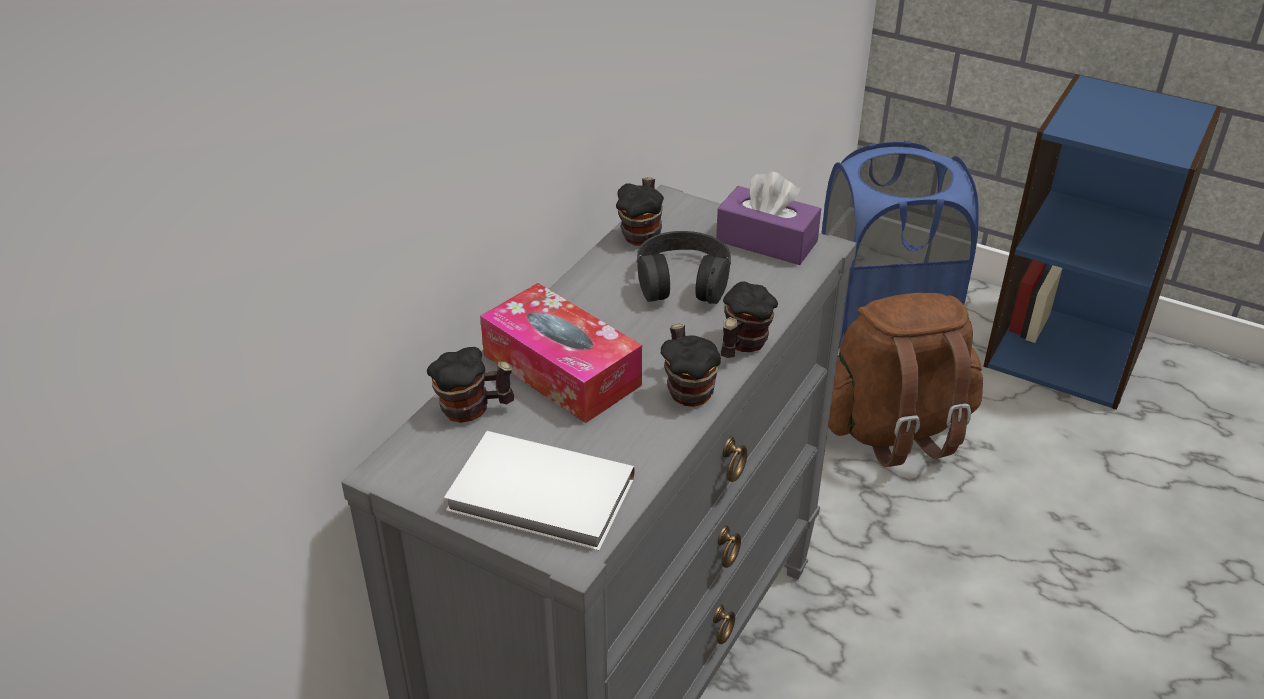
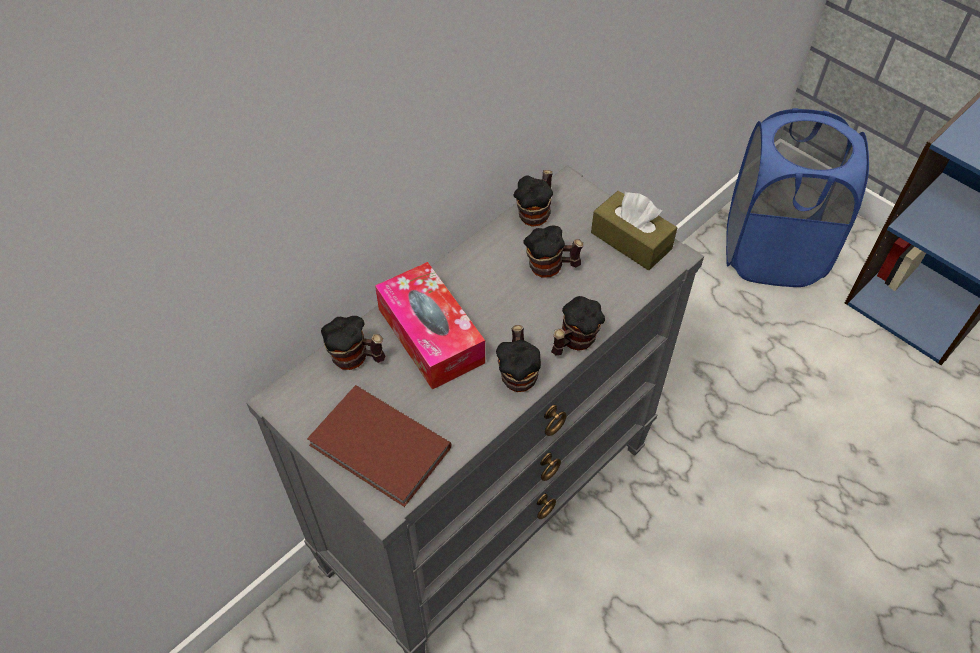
camera: 15 degrees right, 15 degrees up
(542, 497) = (379, 449): white book -> brown book
(683, 280) = (551, 267): black headphones -> mug
(766, 241) = (631, 241): purple tissue box -> brown tissue box
(894, 429) = (751, 344): brown backpack -> none

